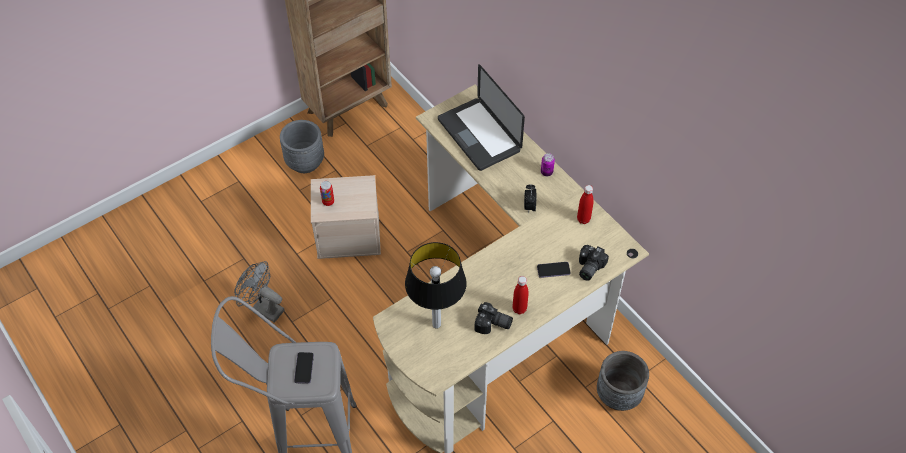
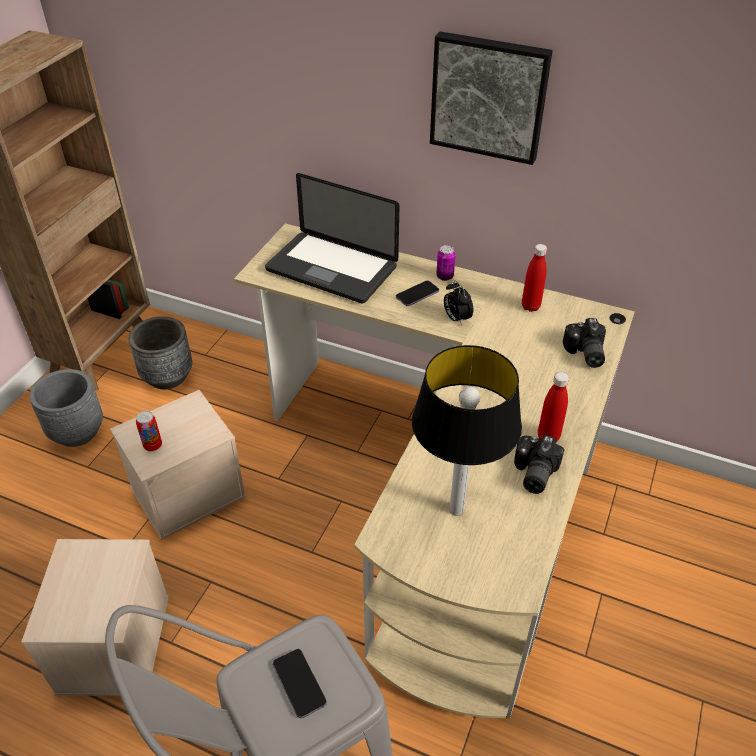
camera: 30 degrees left, 10 degrees down
(263, 308) = (115, 645): grey fan -> beige storage box
(493, 325) = (532, 473): camera -> camera turned 120 degrees clockwise
(553, 270) = (547, 374): phone -> phone (417, 294)
(585, 81) = (489, 96): none -> picture
(618, 395) = (646, 524): grey planter -> grey planter (167, 376)

